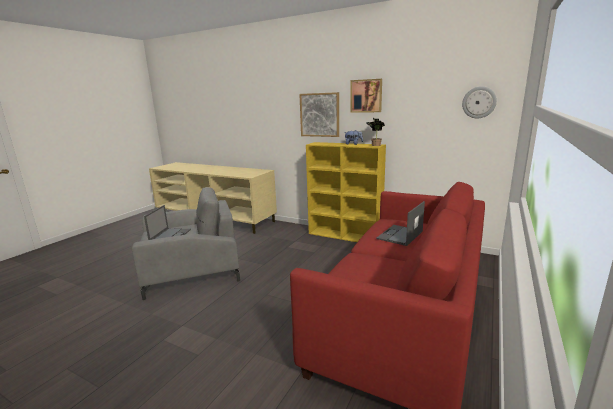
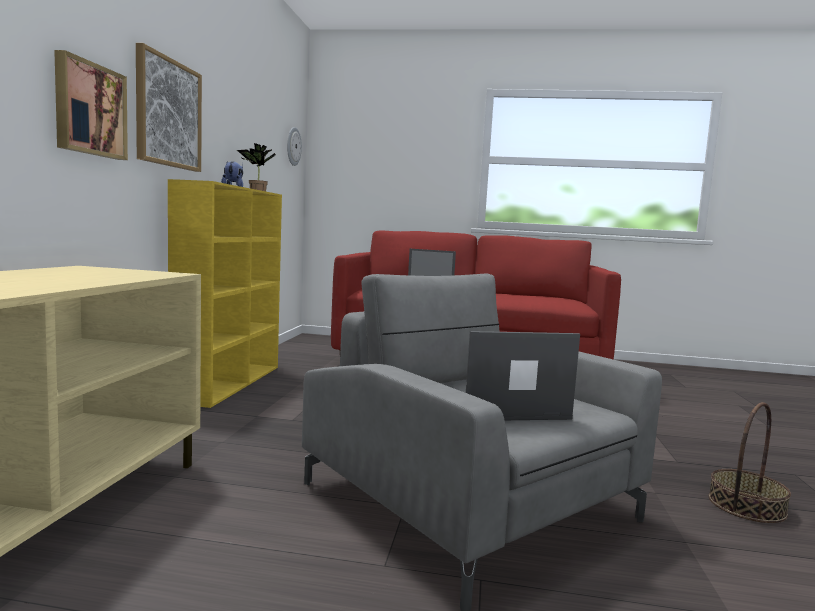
camera: 110 degrees left, 10 degrees down
(113, 335) = (747, 505): none -> basket
(366, 96) = (224, 99): picture -> picture (89, 109)

